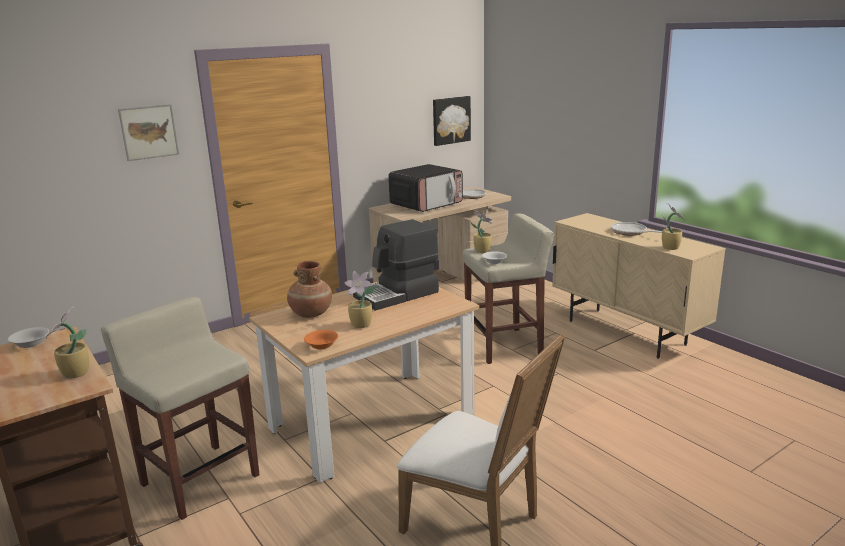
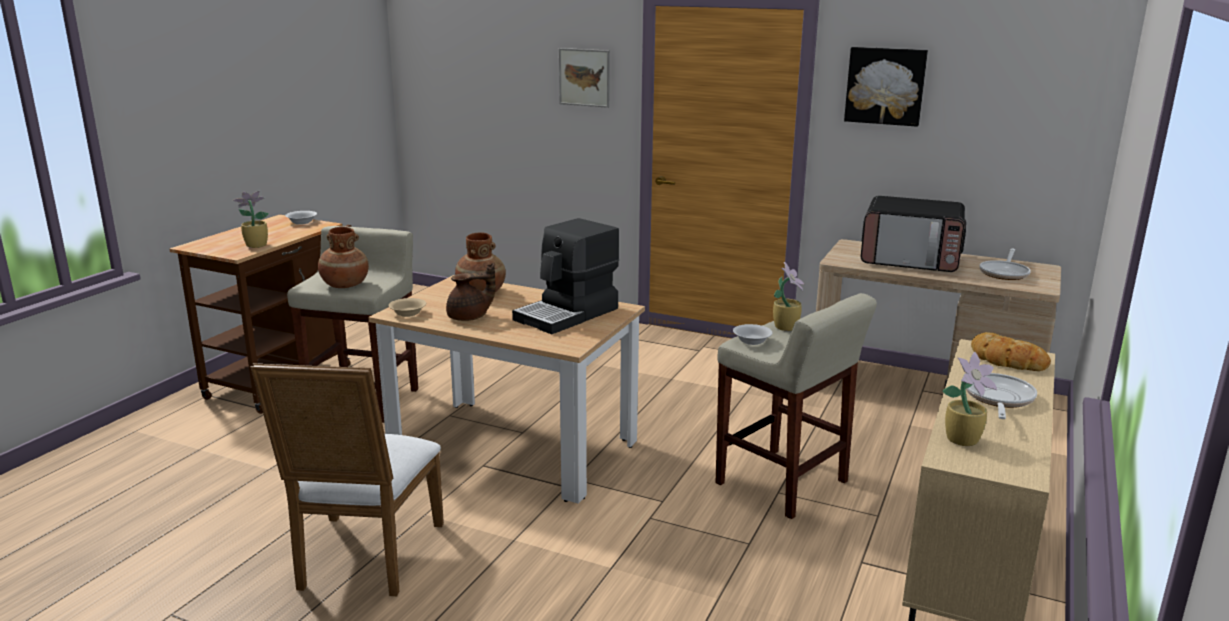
camera: 60 degrees right, 0 degrees up
(192, 366) = (345, 285): none -> brown vase
(321, 346) = (407, 313): orange bowl -> beige bowl
(362, 325) = (469, 317): potted plant -> brown teapot
(397, 294) = (568, 314): coffee machine -> coffee machine turned 75 degrees counterclockwise
(450, 120) = (1031, 141): picture -> picture (885, 86)
(588, 221) = (1006, 360): none -> bread

